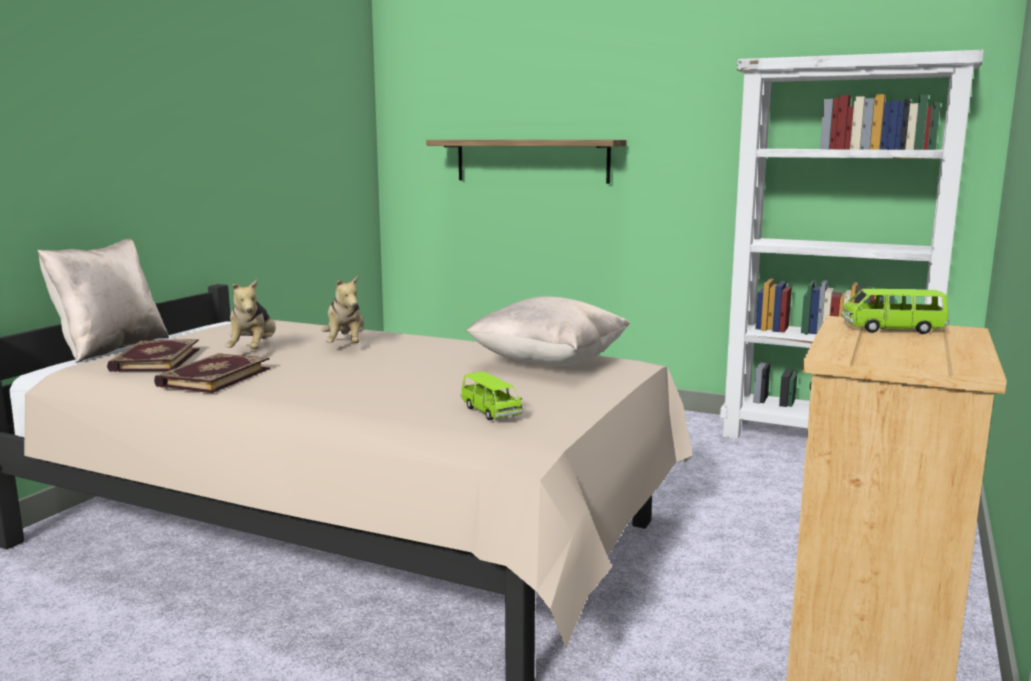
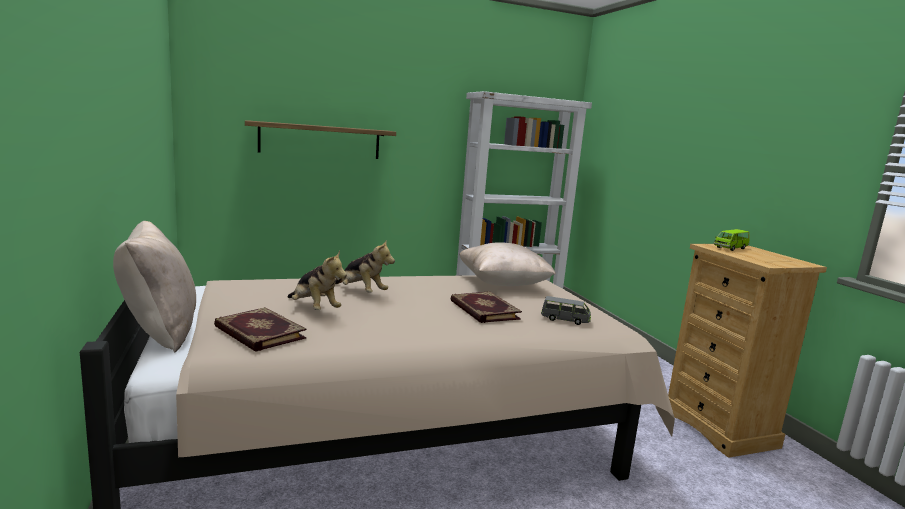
camera: 45 degrees left, 0 degrees up
(213, 377) = (354, 336): book -> book (483, 310)
(490, 412) = (565, 320): green toy car -> grey toy car

